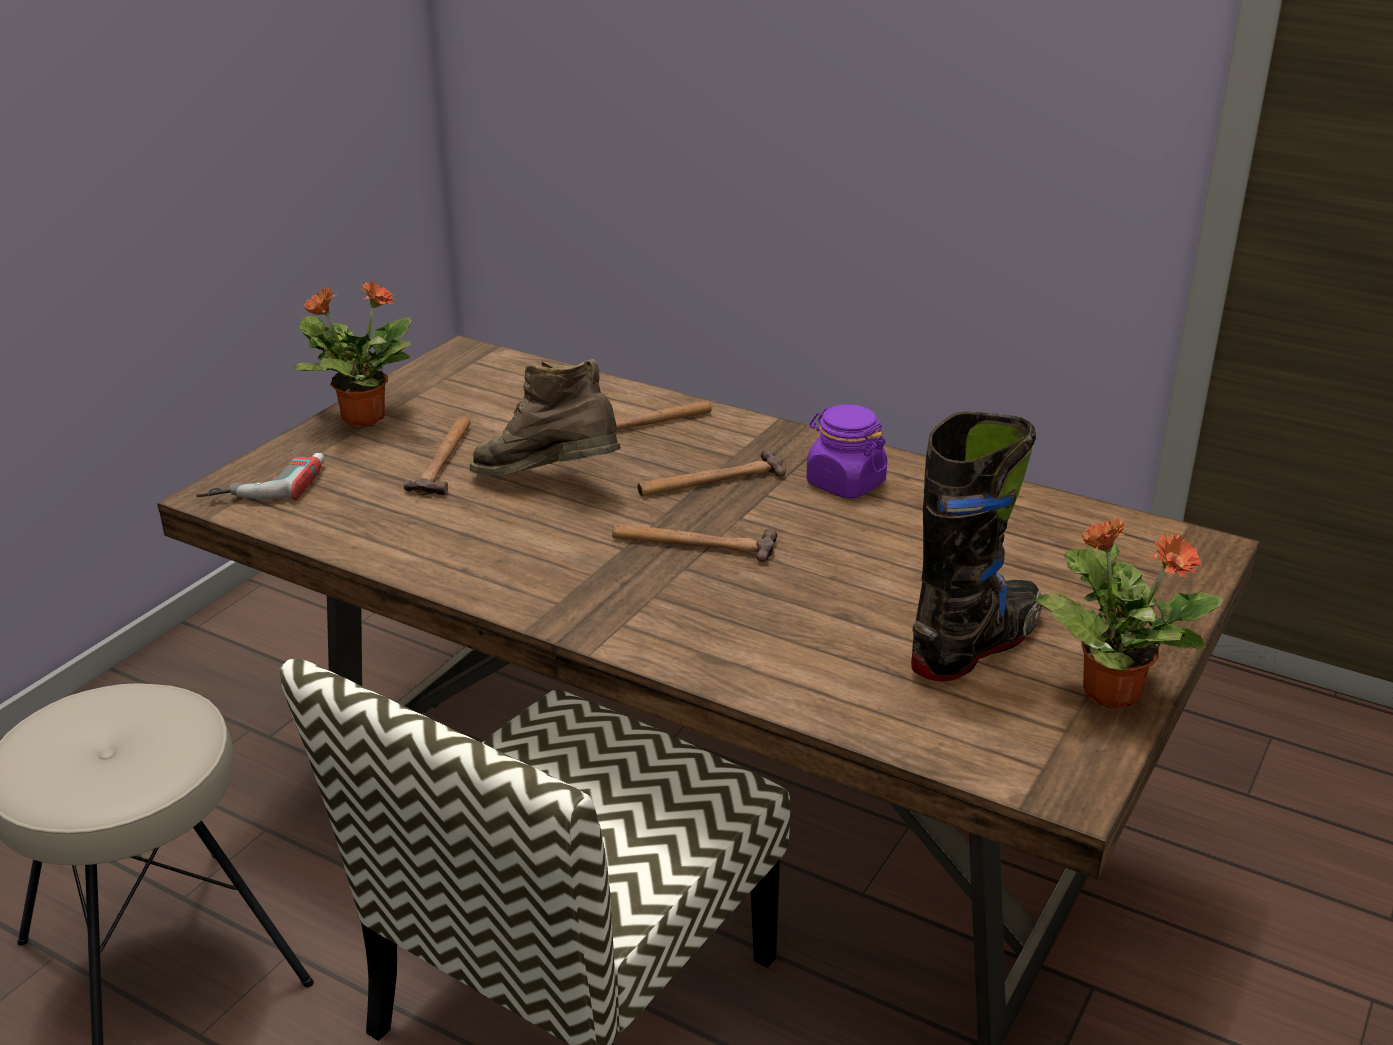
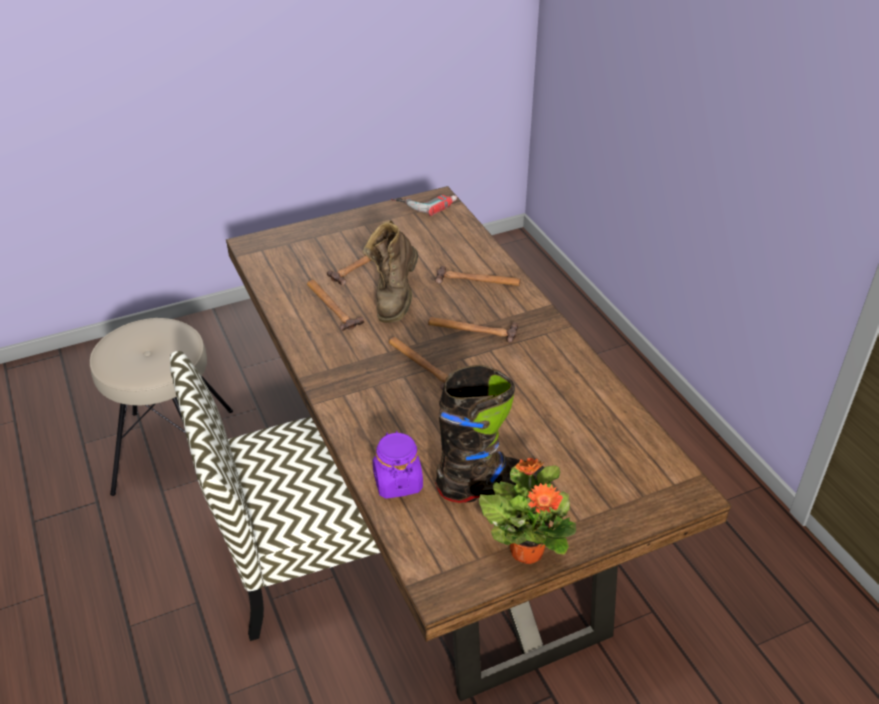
camera: 35 degrees right, 10 degrees up
(265, 484) = (276, 246): power drill -> power drill (425, 203)
(361, 418) = (352, 223): potted plant -> none
(461, 525) = (332, 306): none -> hammer
(549, 483) = (395, 298): brown boot -> brown boot turned 135 degrees counterclockwise
(845, 483) = (538, 361): purple jar -> purple jar (397, 482)

